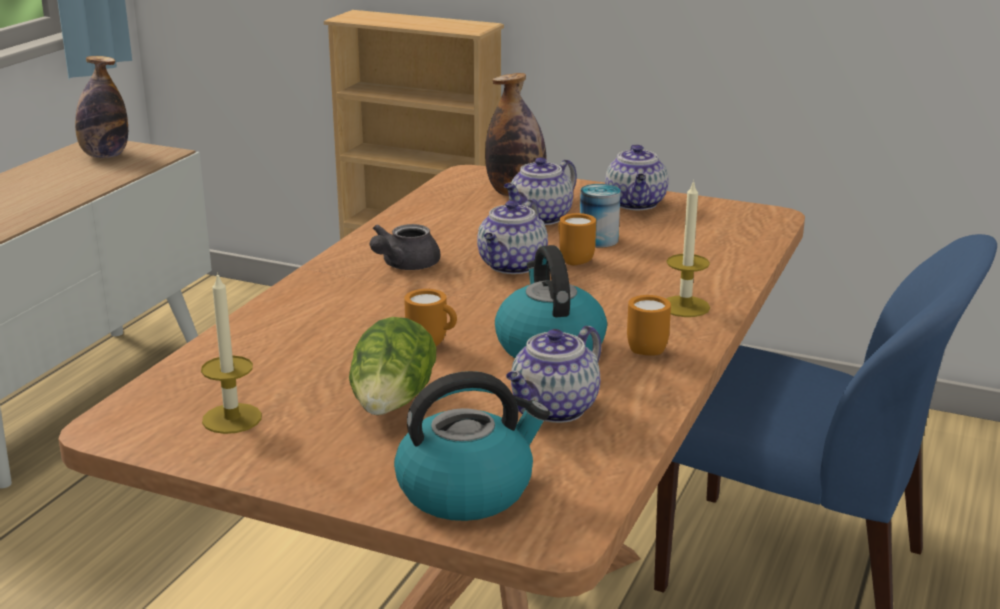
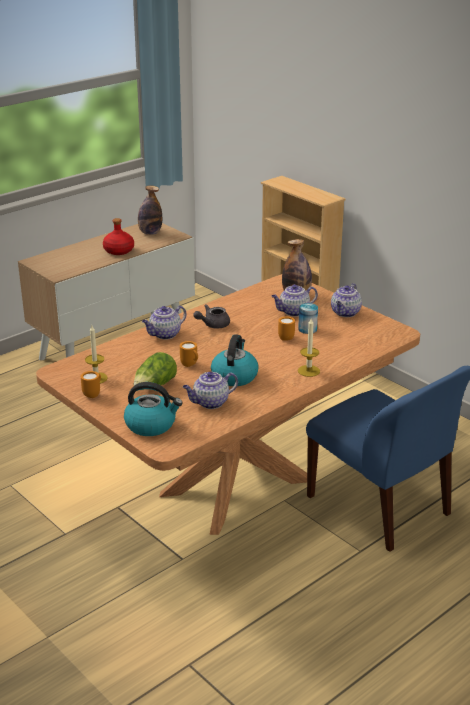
camera: 25 degrees right, 5 degrees up
(61, 192) = (119, 251): none -> red bottle
(512, 266) = (257, 335): teapot -> teapot (164, 335)
(647, 349) = (272, 386): orange mug -> orange mug (93, 394)

